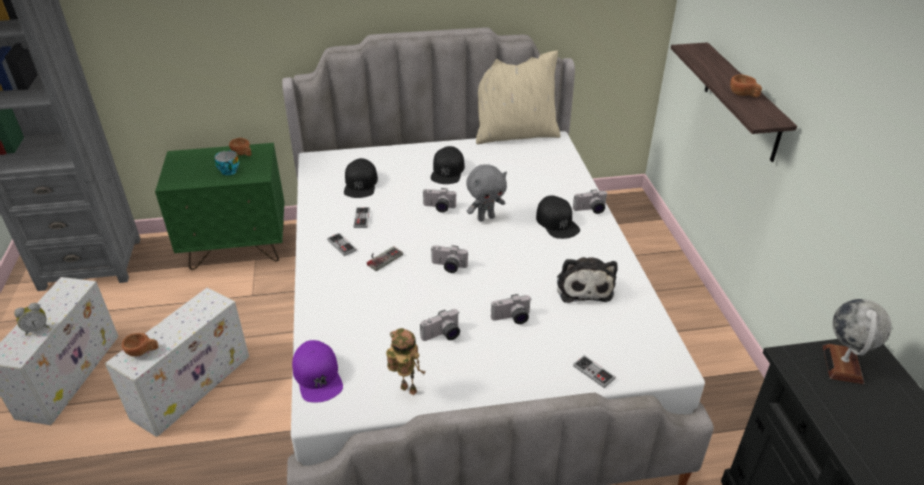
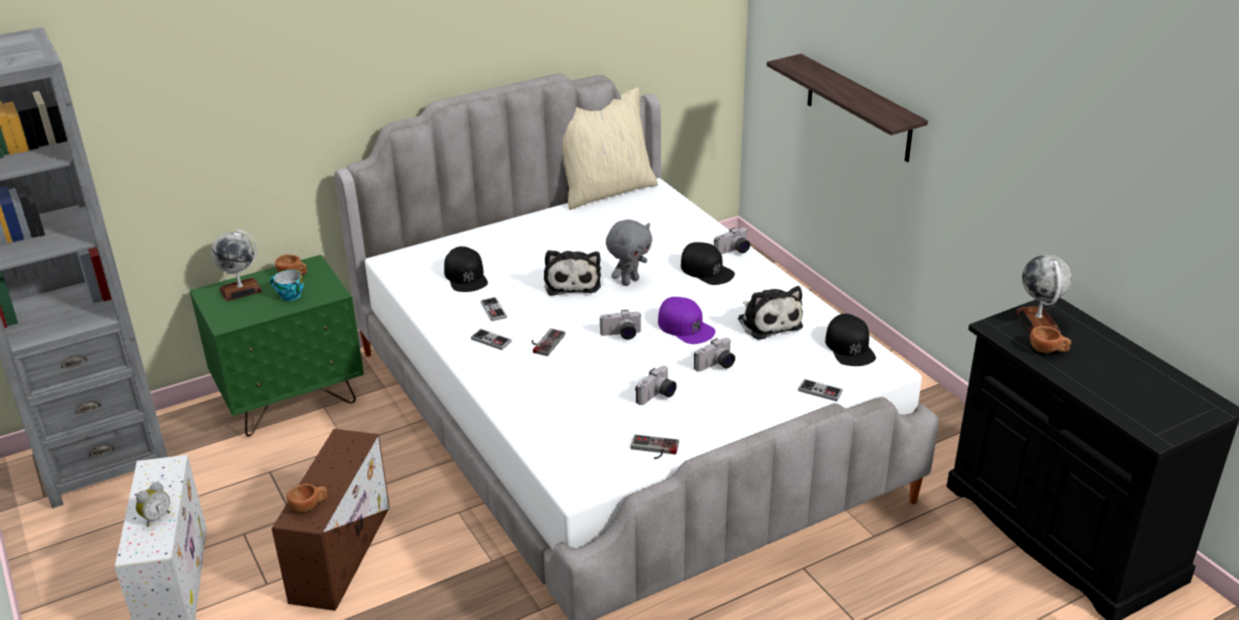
camera: 20 degrees left, 5 degrees down
(193, 385) = (342, 551): white storage box -> brown storage box
(199, 159) = (241, 290): none -> globe
(318, 376) = (556, 460): purple cap -> purple cap (686, 327)
(406, 391) = (654, 449): toy robot -> game controller
(439, 208) = (572, 282): camera -> plush toy
(447, 171) = (556, 243): black cap -> black cap (850, 347)
(743, 95) = (865, 100): brown cup -> brown cup (1048, 350)

